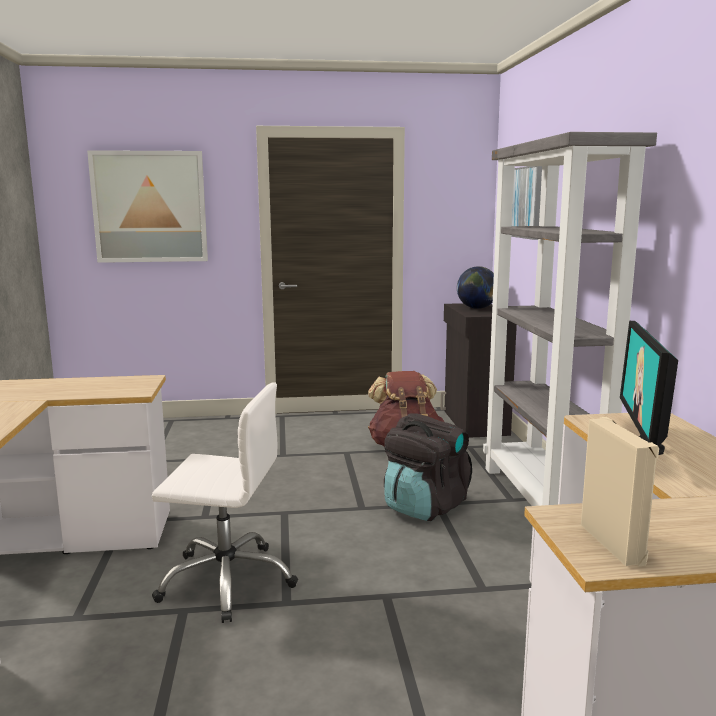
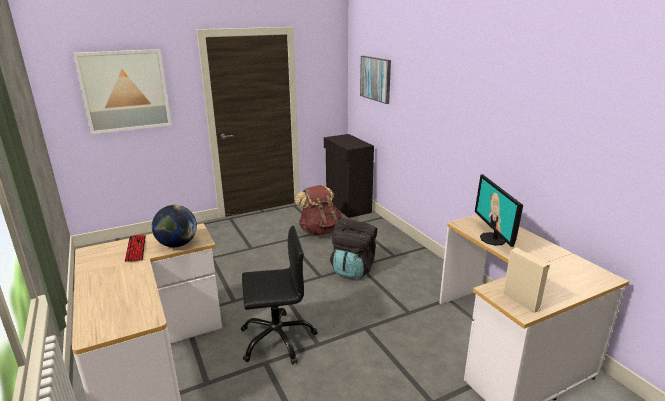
camera: 20 degrees left, 10 degrees up
(44, 389) = (136, 249): none -> keyboard
(227, 581) = (277, 339): white office chair -> black office chair
(476, 308) = (346, 140): globe -> globe (177, 244)
(542, 501) = (410, 254): grey bookcase -> none

